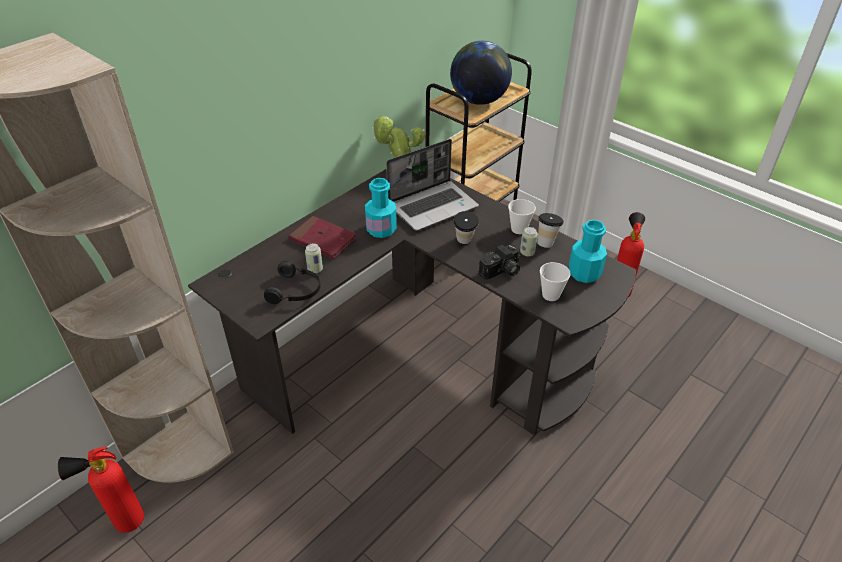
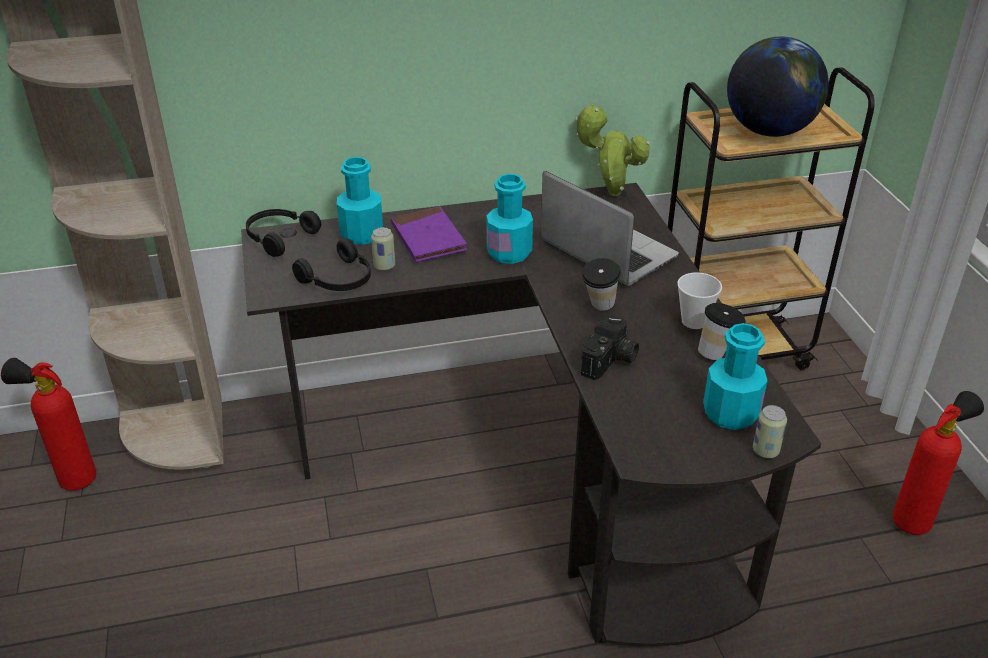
camera: 35 degrees right, 5 degrees down
(223, 279) = (278, 237): none -> black headphones
(277, 254) = (362, 234): none -> turquoise bottle
(323, 240) = (428, 238): red book -> purple book
(433, 206) = (605, 251): laptop -> laptop turned 135 degrees counterclockwise
(501, 271) = (610, 361): camera -> camera turned 60 degrees counterclockwise
(527, 252) = (673, 354): can -> can (765, 450)
(550, 295) = (647, 418): cup -> none

